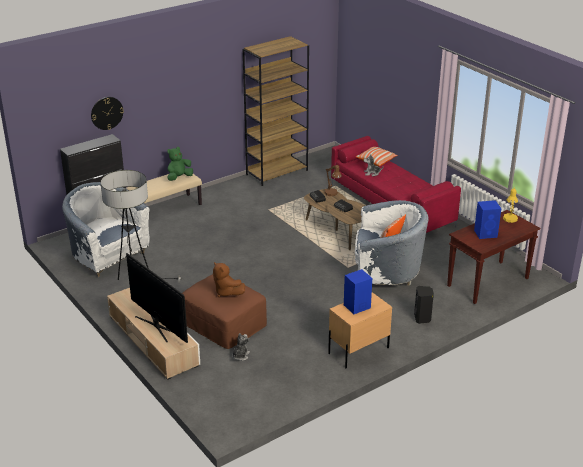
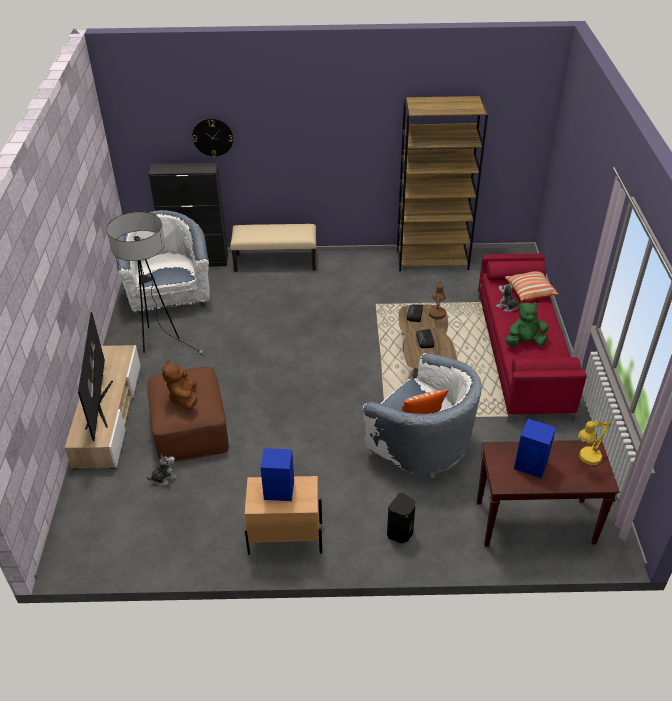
camera: 35 degrees right, 10 degrees up
(179, 177) = (293, 232): green plush toy -> green plush toy (524, 342)

